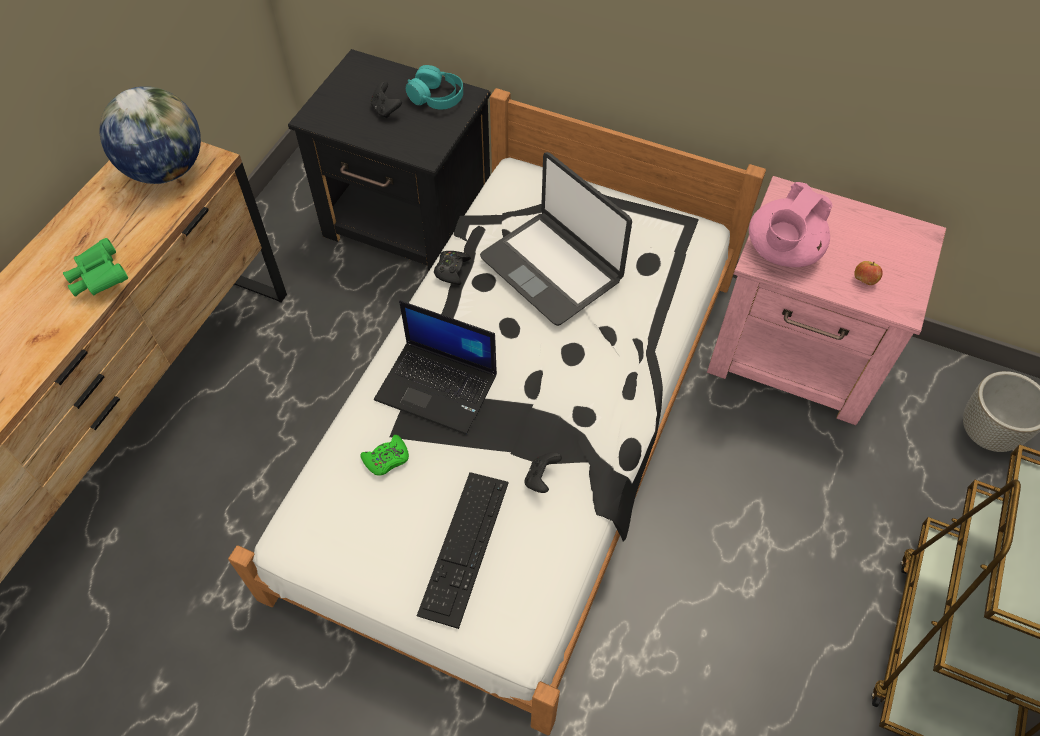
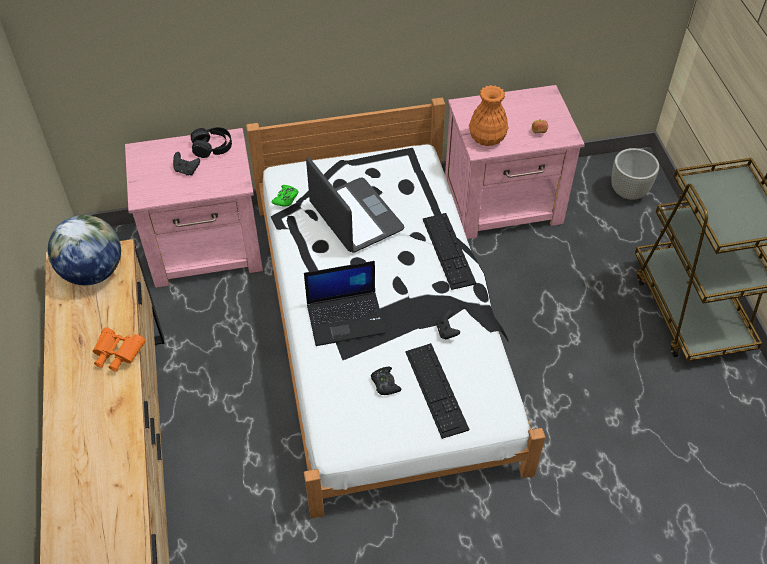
camera: 35 degrees left, 5 degrees down
(100, 278) = (117, 355): green binoculars -> orange binoculars
(387, 459) = (352, 372): green game controller -> green game controller (286, 198)
(409, 222) = (207, 248): black nightstand -> pink nightstand
(436, 97) = (212, 147): turquoise headphones -> black headphones
(452, 270) = (295, 249): black game controller -> black game controller (385, 383)
(552, 268) = (355, 217): laptop -> laptop turned 135 degrees counterclockwise
(631, 374) = (448, 250): none -> keyboard
(782, 252) = (486, 138): pink teapot -> orange vase

